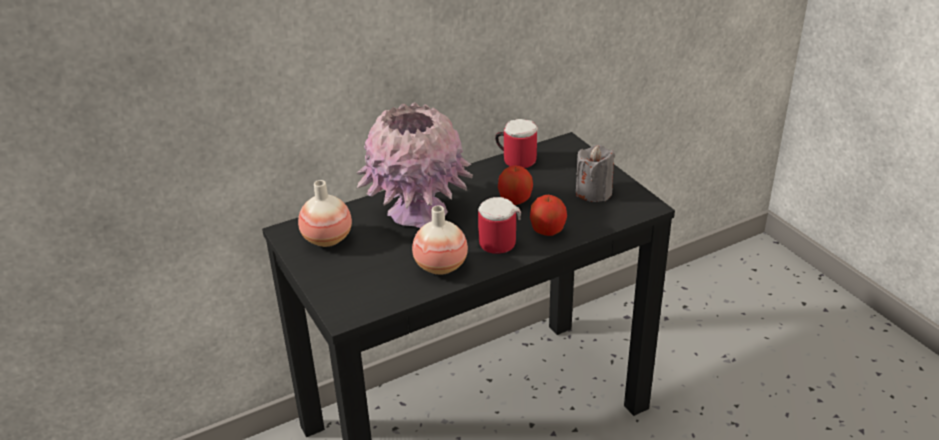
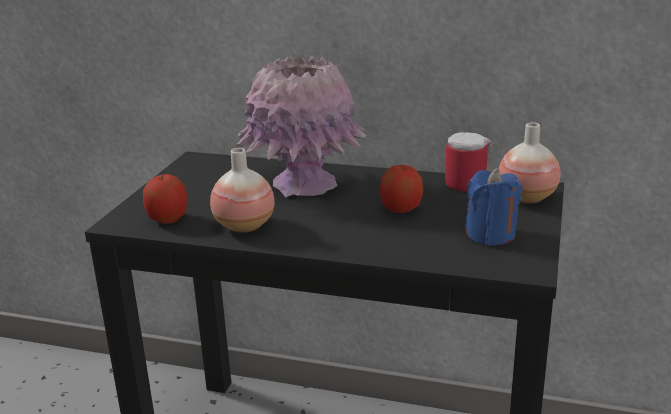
camera: 45 degrees right, 10 degrees down
(327, 239) = (208, 174): vase -> vase (527, 197)
(497, 240) = (325, 230): mug -> none
(547, 231) = (383, 243): apple -> apple (168, 219)
(593, 192) = (490, 234): grey candle -> blue candle

